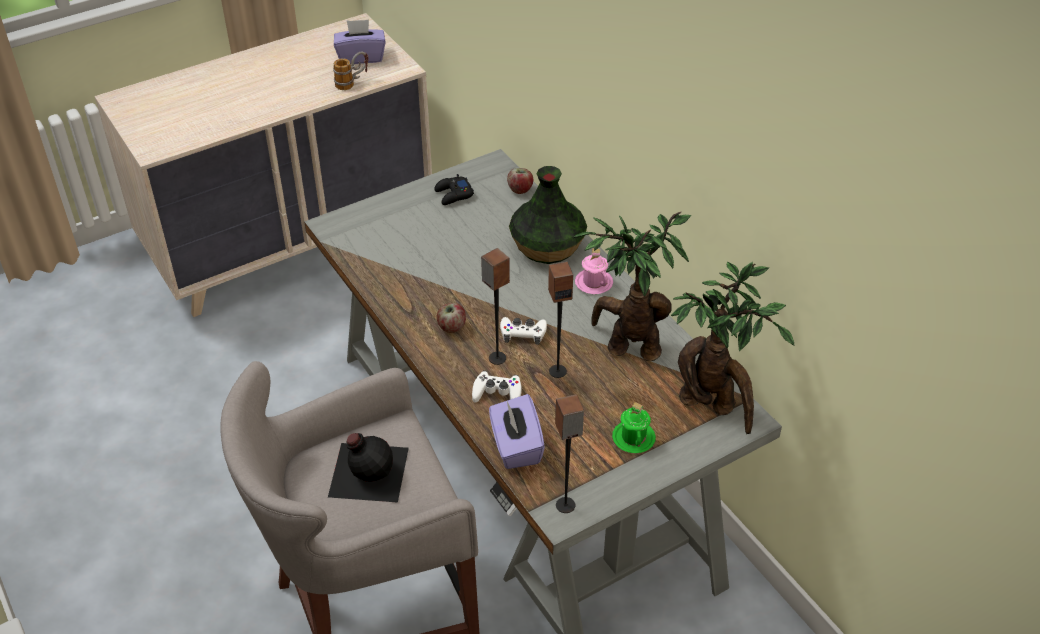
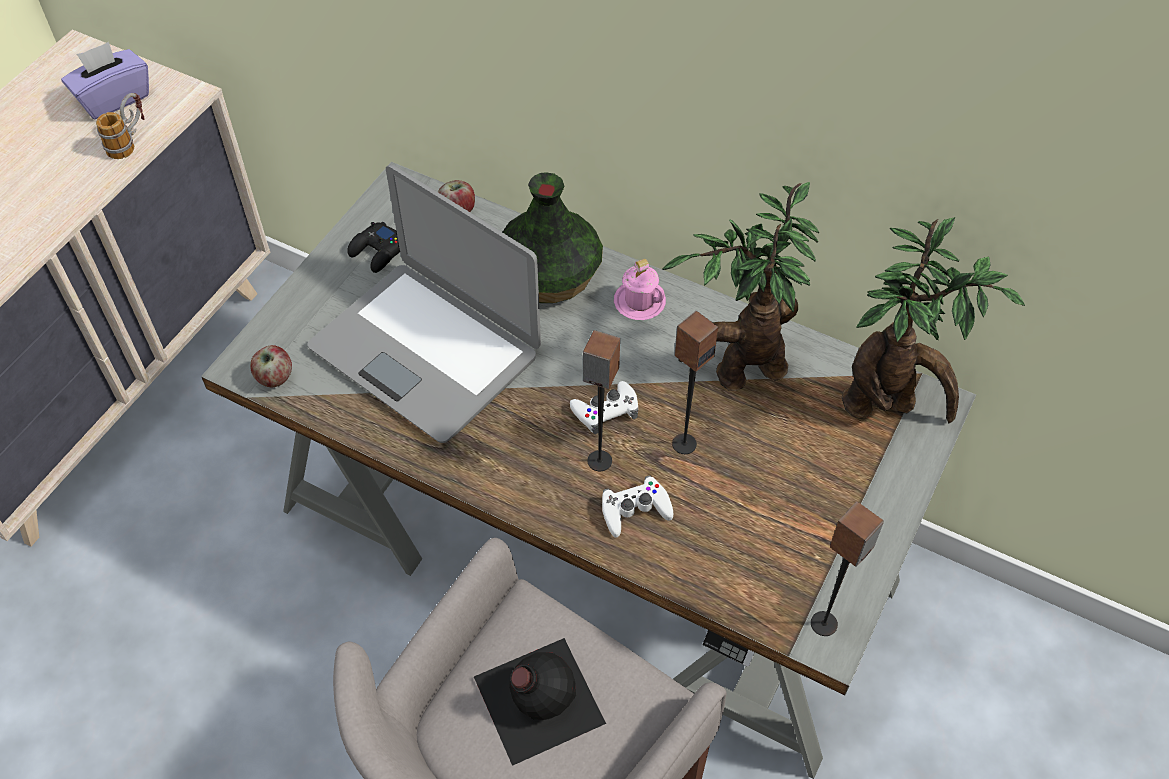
camera: 30 degrees left, 10 degrees up
(440, 258) = (426, 350): none -> laptop
(451, 327) = (511, 444): apple -> apple (274, 378)
(515, 446) = (710, 574): purple tissue box -> none
(633, 438) = (834, 491): green mug -> none

